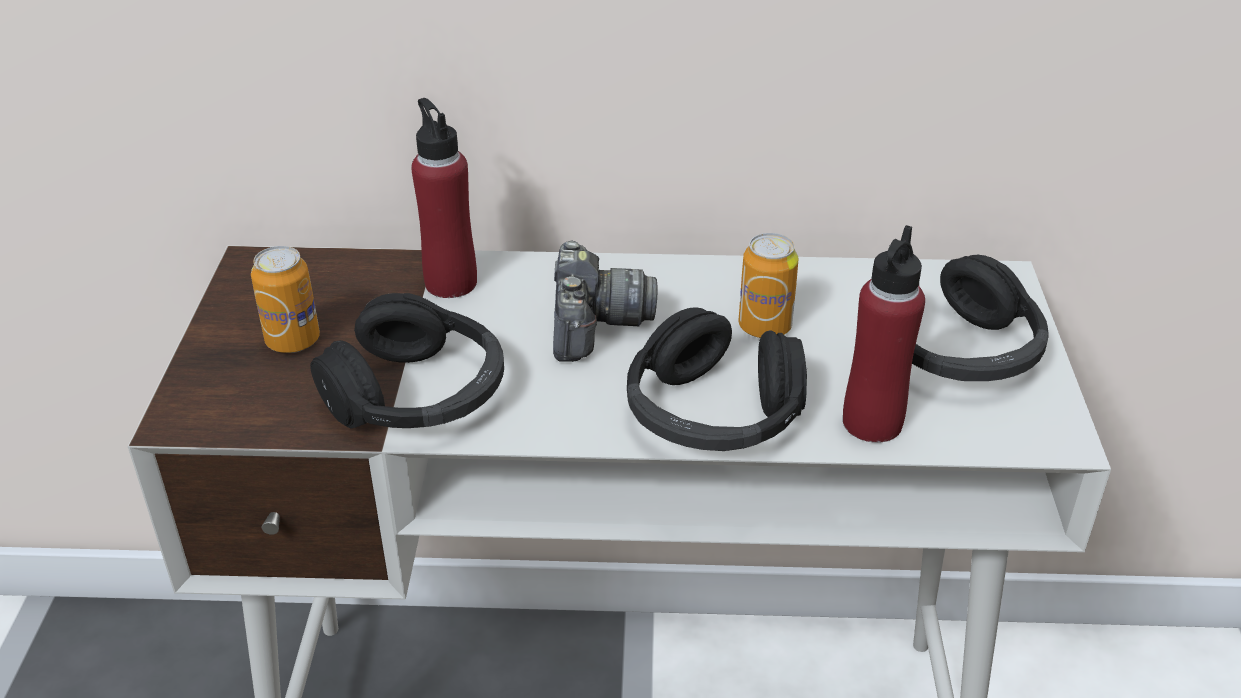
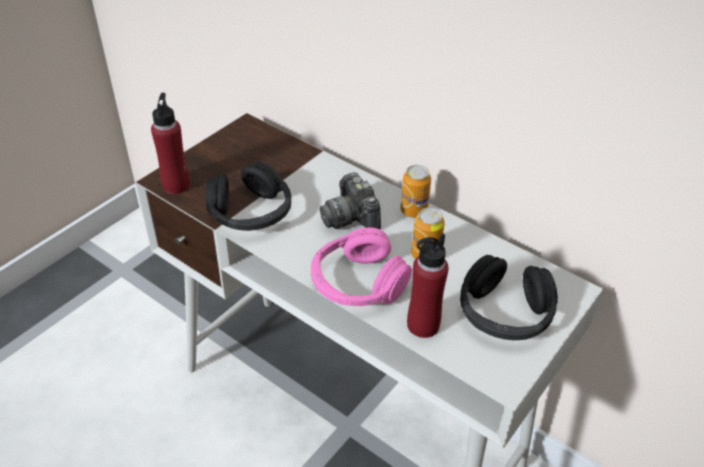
camera: 35 degrees right, 5 degrees up
(293, 340) = (229, 166): can -> can (413, 211)
(451, 283) = (313, 169): red bottle -> red bottle (176, 185)
(594, 325) = (351, 217): camera -> camera turned 120 degrees clockwise
(713, 414) = (357, 283): black headphones -> pink headphones

